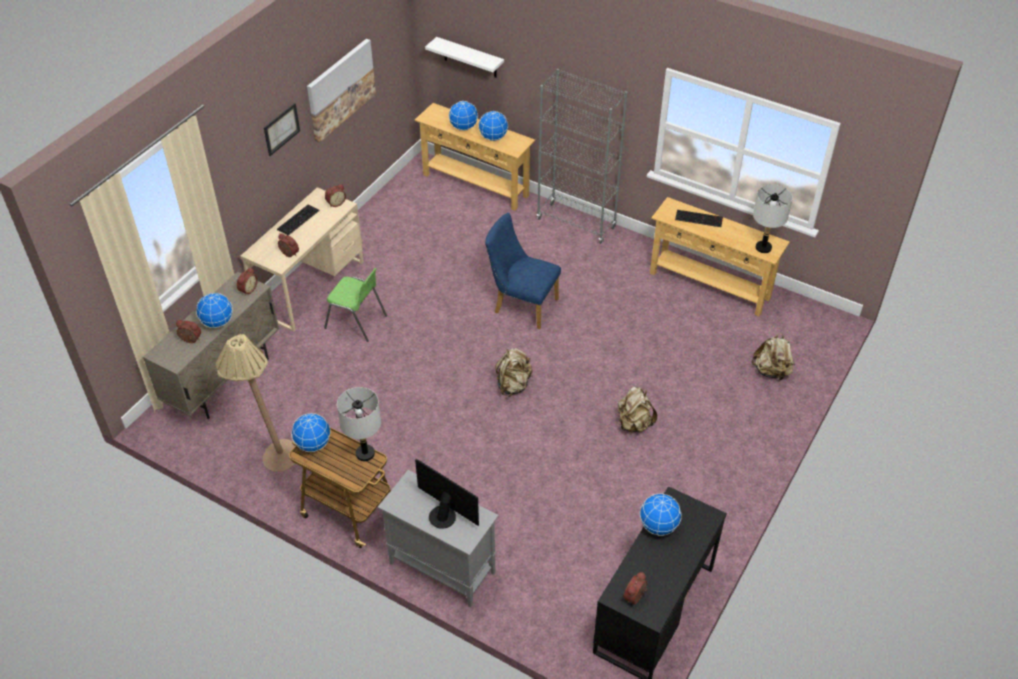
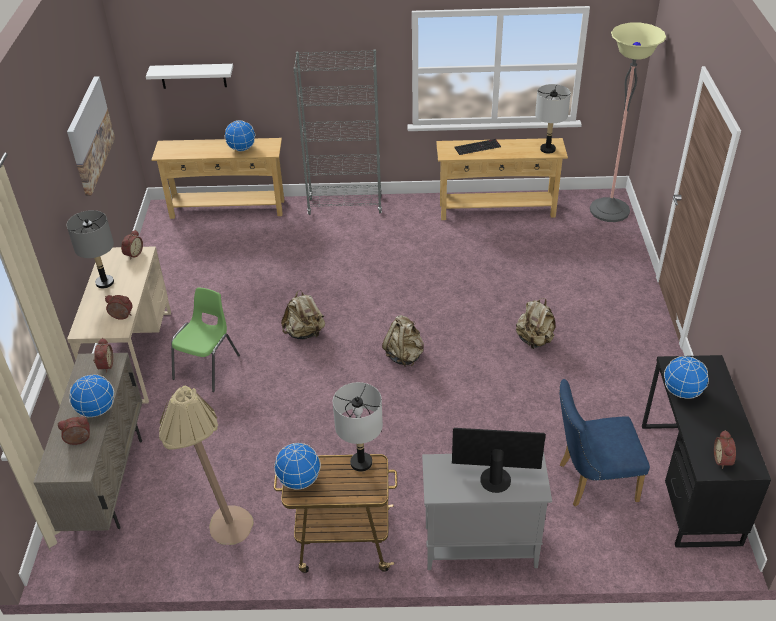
camera: 30 degrees left, 5 degrees down
(281, 129) = (60, 184): picture -> none
(298, 219) = (104, 282): keyboard -> grey table lamp
(357, 322) = (208, 367): green chair -> green chair turned 60 degrees counterclockwise
(463, 127) = (206, 150): globe -> none
(521, 305) = (354, 288): blue chair -> blue chair (591, 481)
(771, 371) = (602, 253): beige backpack -> beige backpack (305, 333)
(819, 332) = (609, 210): none -> floor lamp

